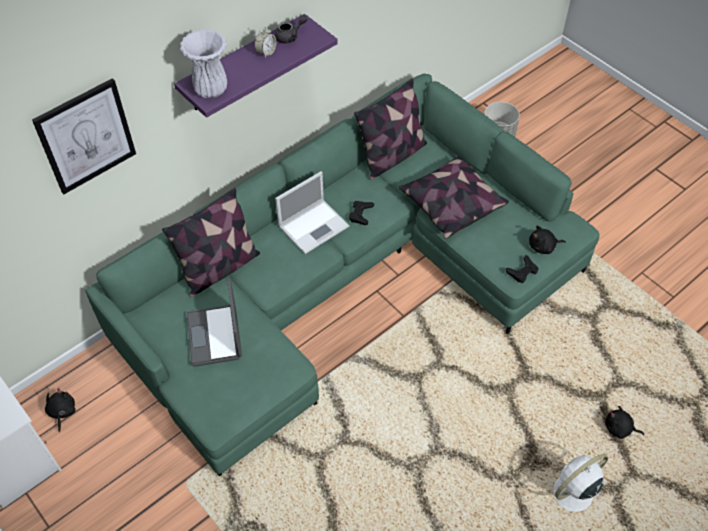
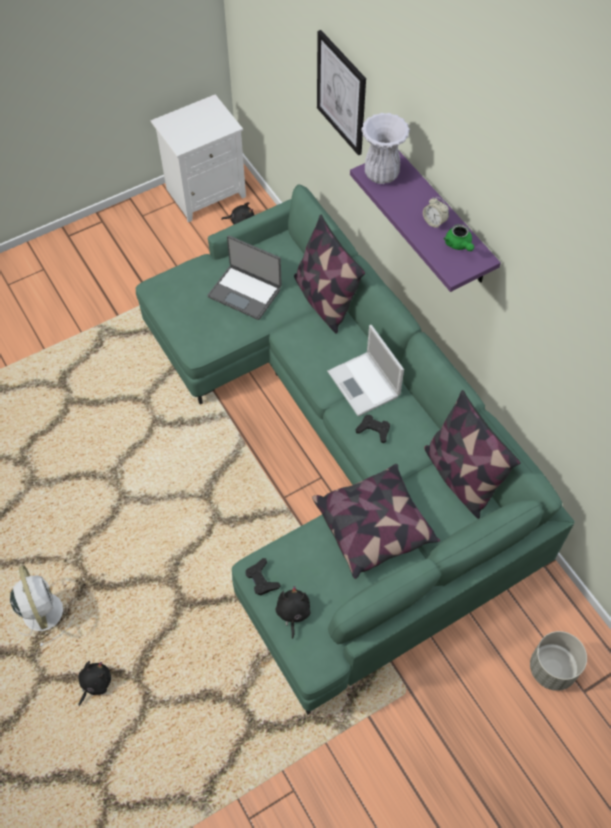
camera: 100 degrees right, 5 degrees up
(216, 336) = (245, 292): laptop -> laptop turned 150 degrees counterclockwise
(290, 36) = (459, 245): grey teapot -> green teapot

